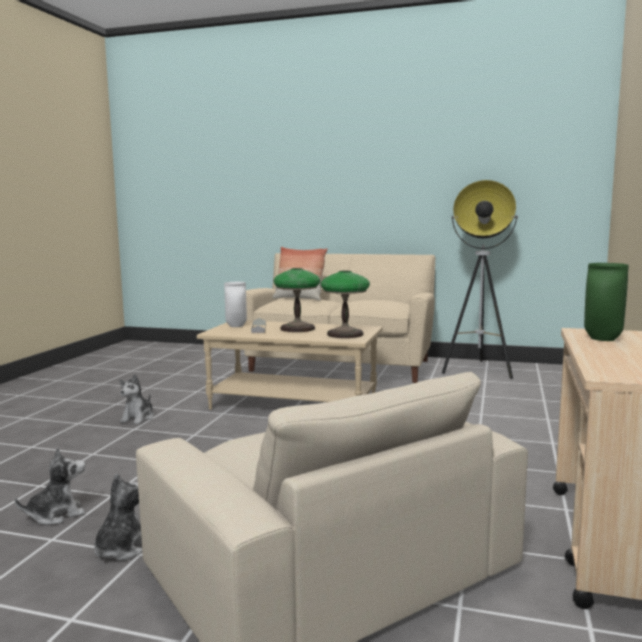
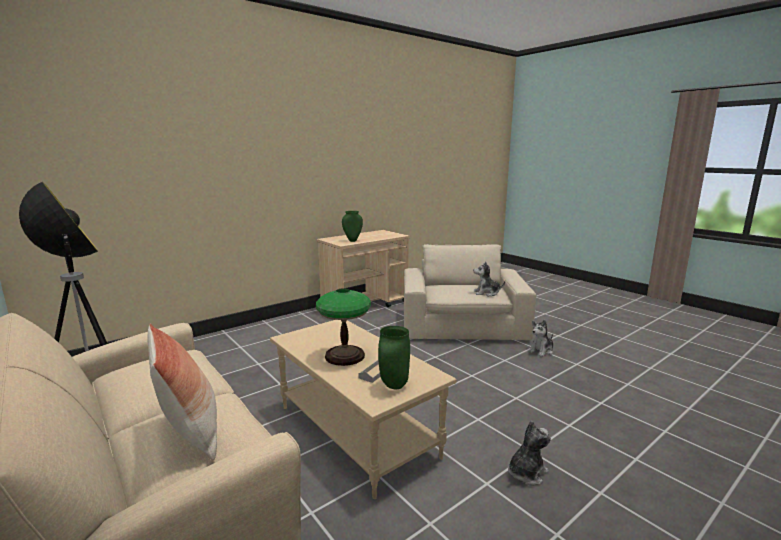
camera: 145 degrees left, 5 degrees up
(56, 515) = (579, 376): plush toy -> plush toy (487, 293)
(235, 326) = (395, 386): white vase -> green vase
(344, 334) = (329, 332): table lamp -> none

